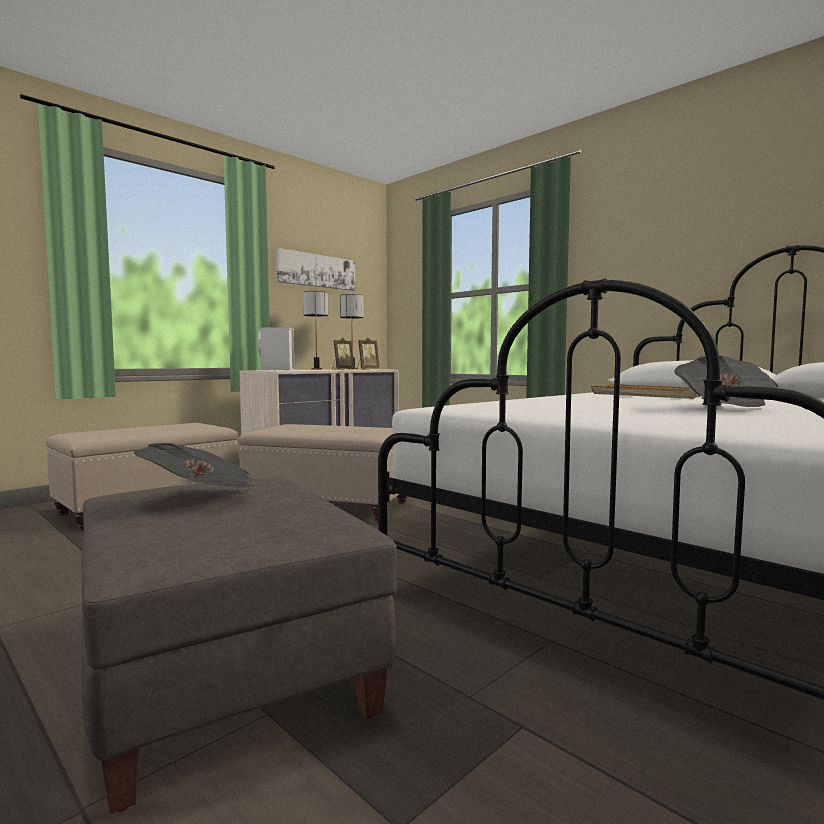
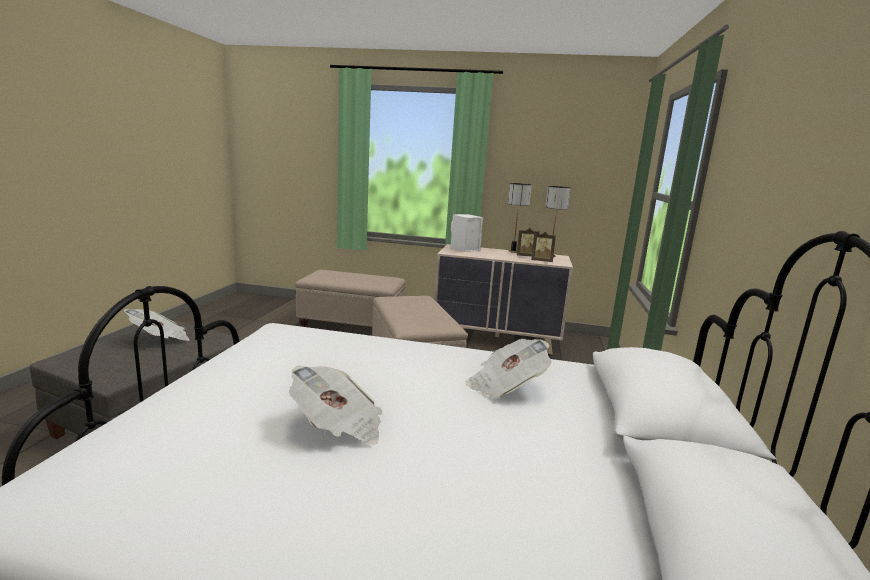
camera: 55 degrees right, 10 degrees up
(316, 271) = (546, 159): picture -> none
(647, 395) = (505, 386): beige tray -> newspaper

